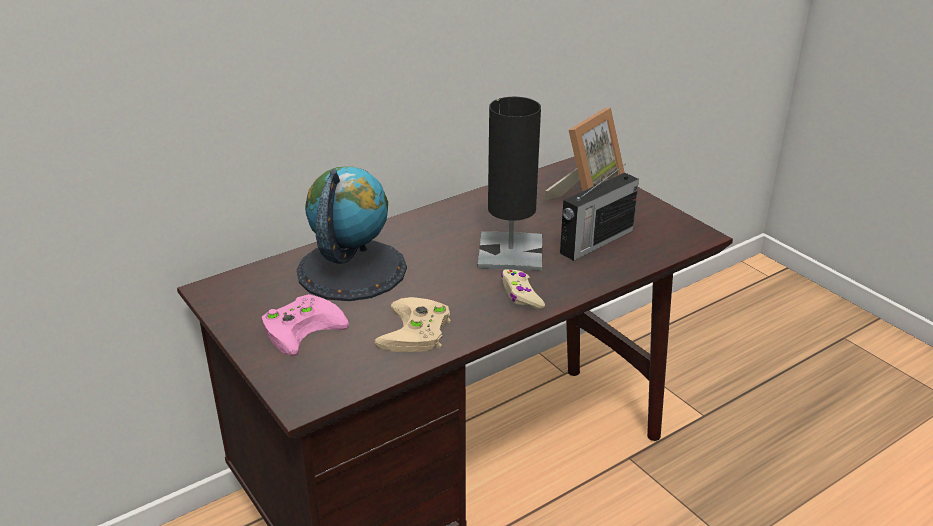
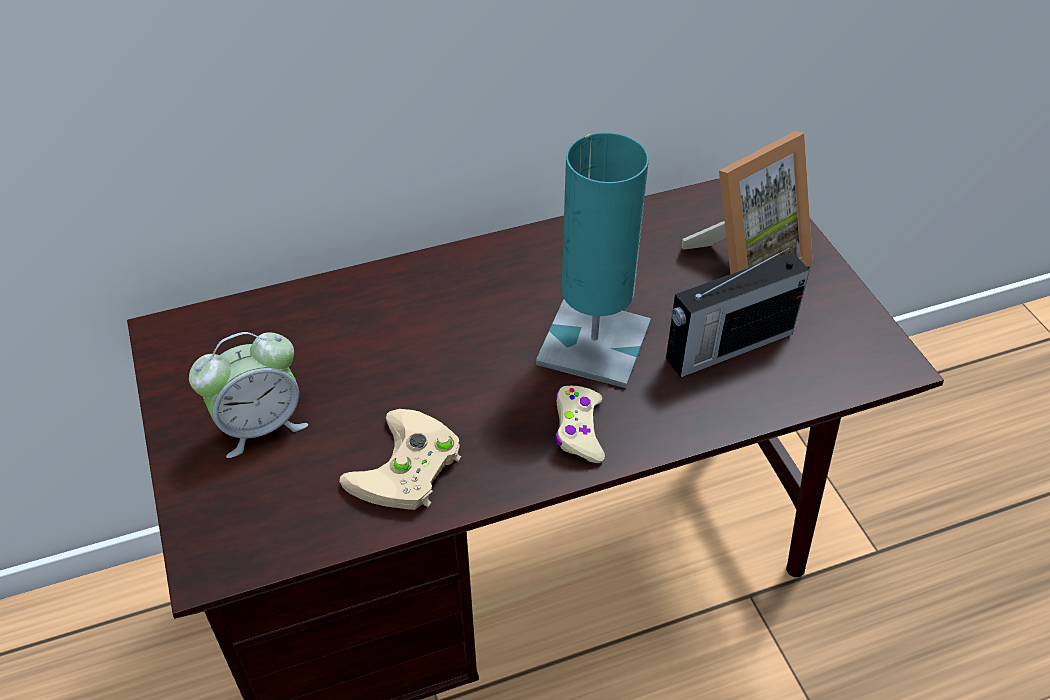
camera: 15 degrees right, 15 degrees up
(303, 326) = (260, 425): pink game controller -> alarm clock
(351, 269) = (361, 332): globe -> none
(510, 252) = (594, 343): black table lamp -> turquoise table lamp

